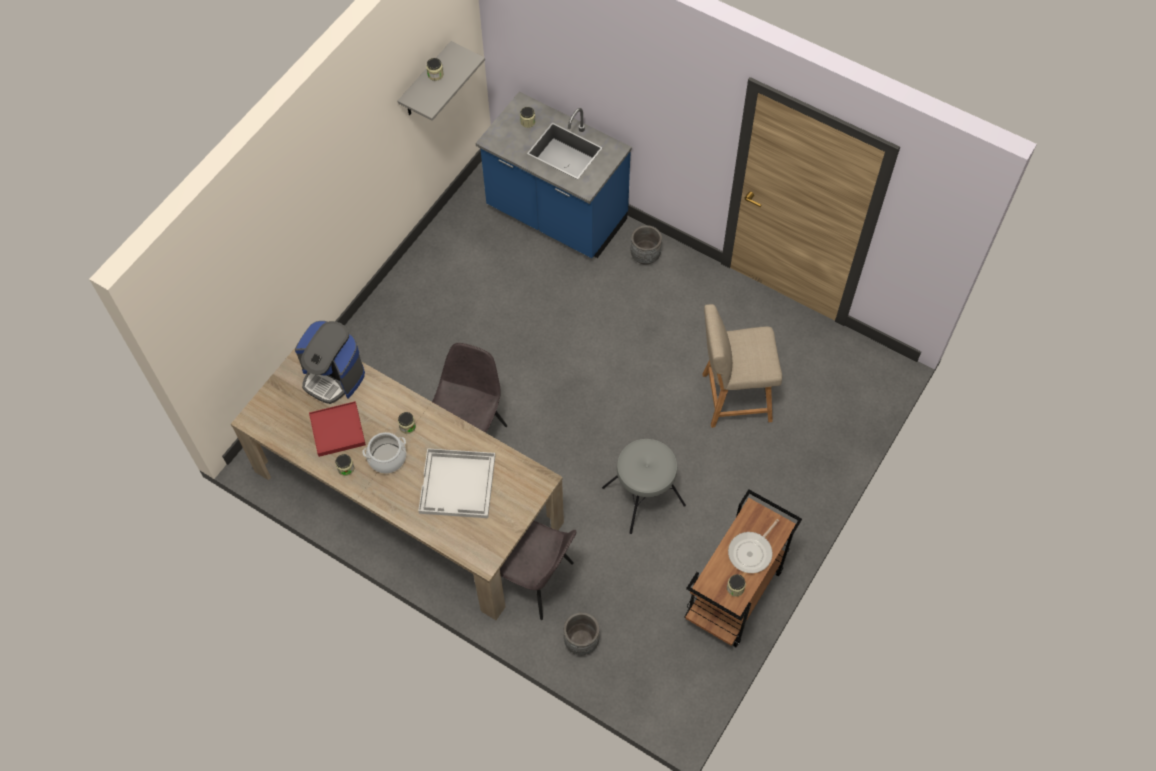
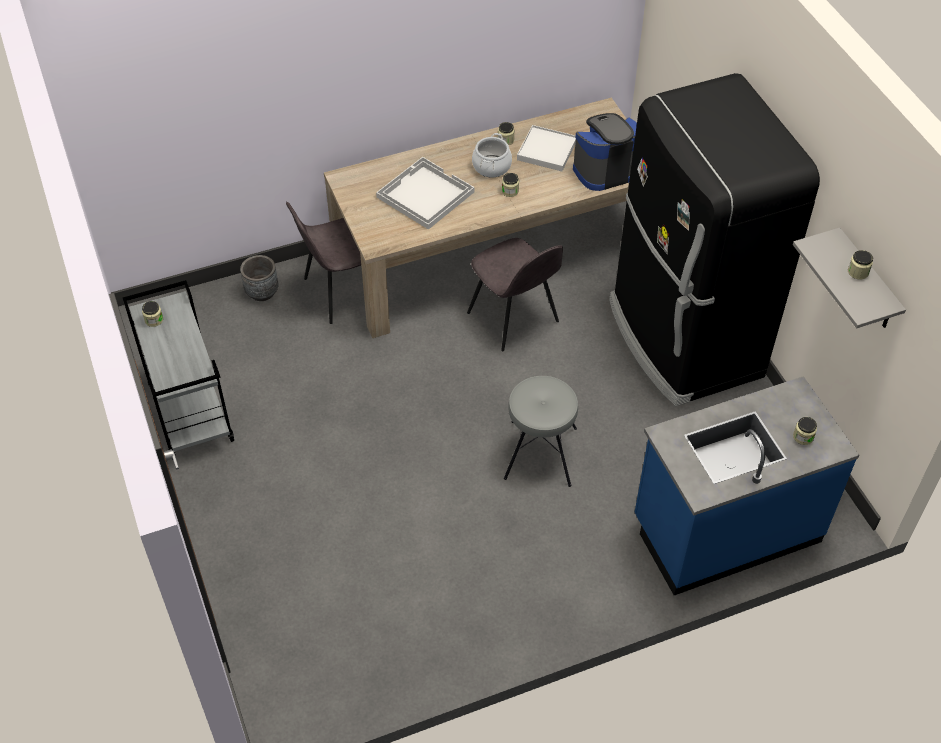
camera: 125 degrees right, 10 degrees down
(337, 430) = (547, 150): red tray -> white tray
(406, 319) = (682, 340): none -> black fridge
(644, 497) = (340, 407): grey stool -> grey stool (539, 453)
(645, 256) = (608, 580): grey planter -> none
(732, 397) = (372, 543): beige chair -> none
(734, 596) = (190, 412): brown cart -> grey cart
(752, 552) = (169, 350): frying pan -> none

